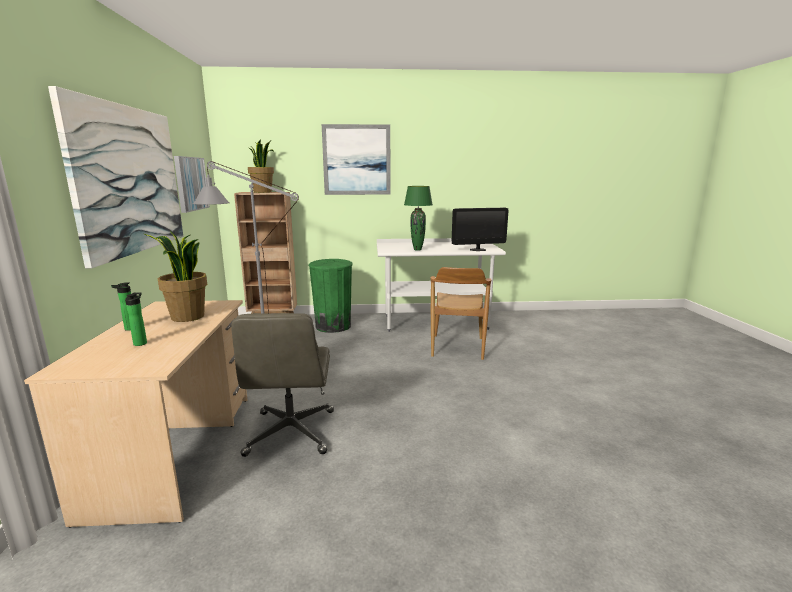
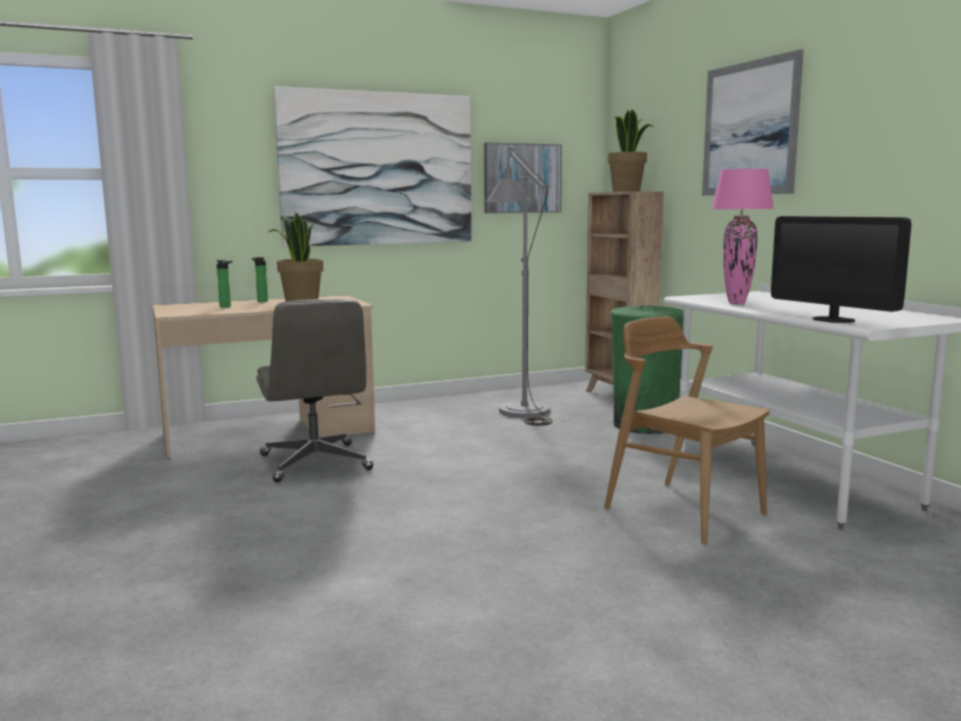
camera: 70 degrees right, 5 degrees down
(291, 433) = (315, 463): grey office chair -> grey office chair turned 90 degrees counterclockwise
(417, 250) = (737, 303): green table lamp -> pink table lamp
(457, 347) = (683, 511): brown chair -> brown chair turned 60 degrees clockwise

